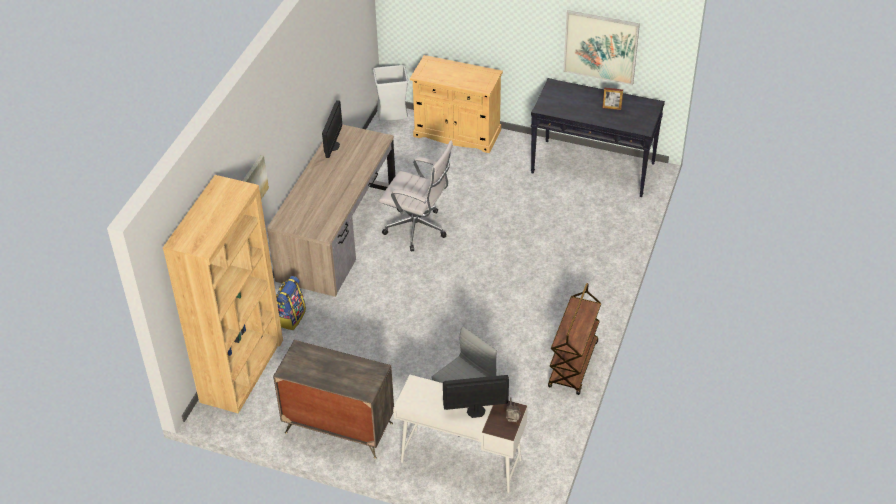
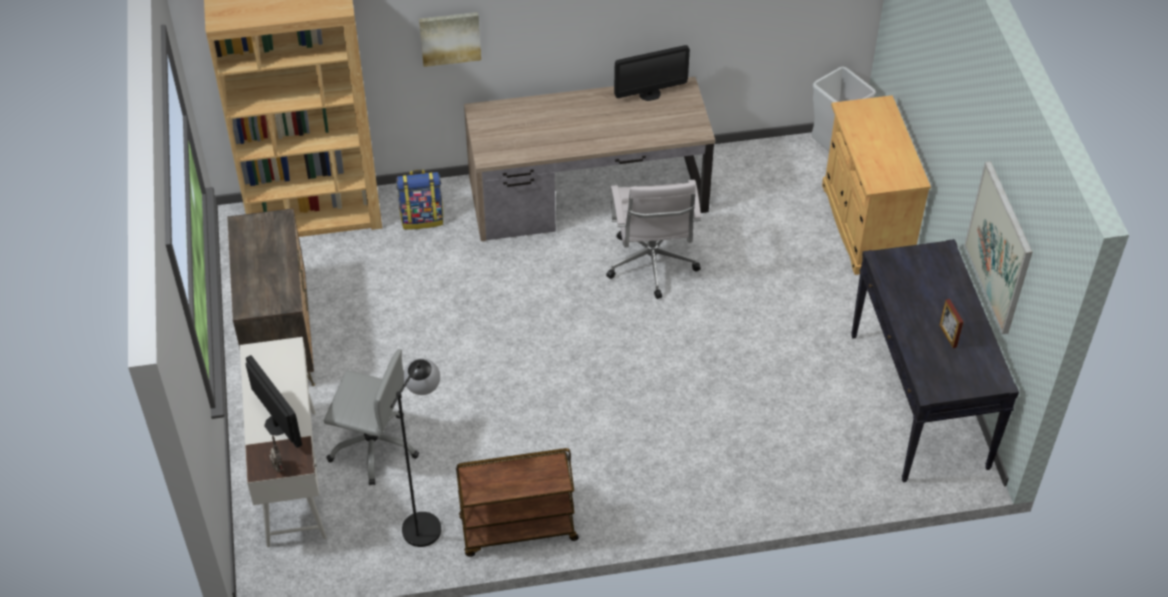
camera: 60 degrees right, 5 degrees up
(538, 404) = (427, 518): none -> black floor lamp

